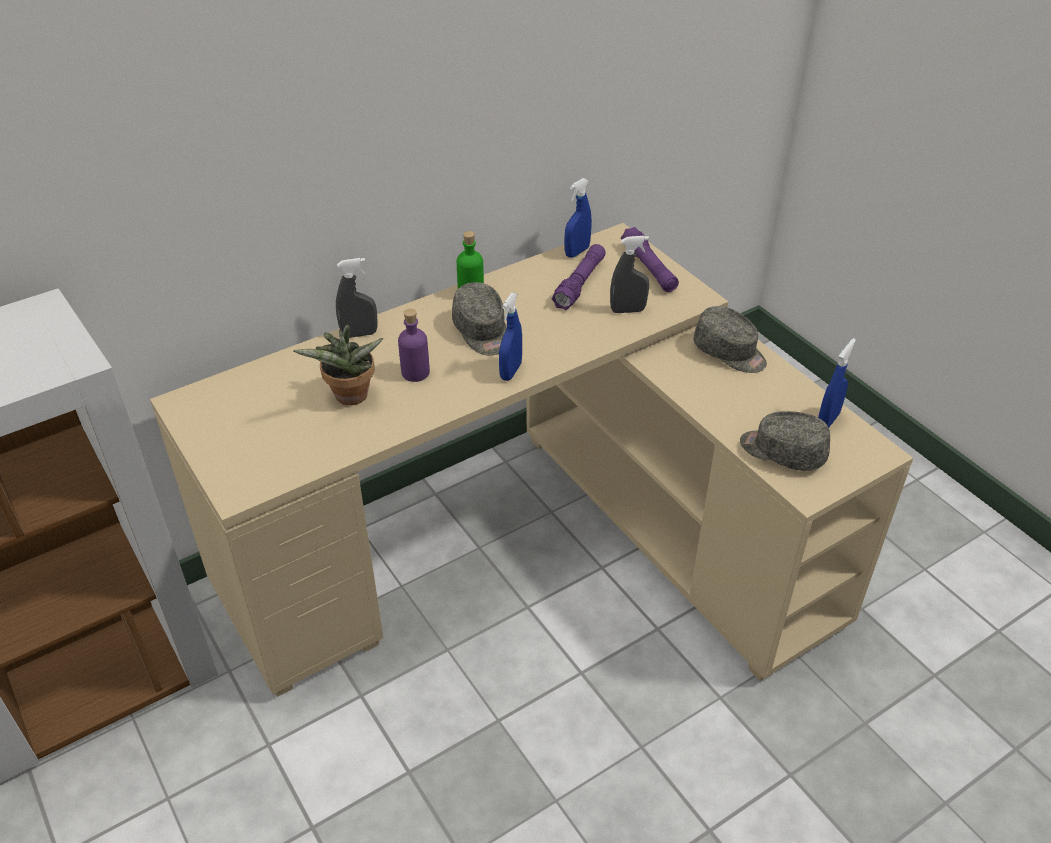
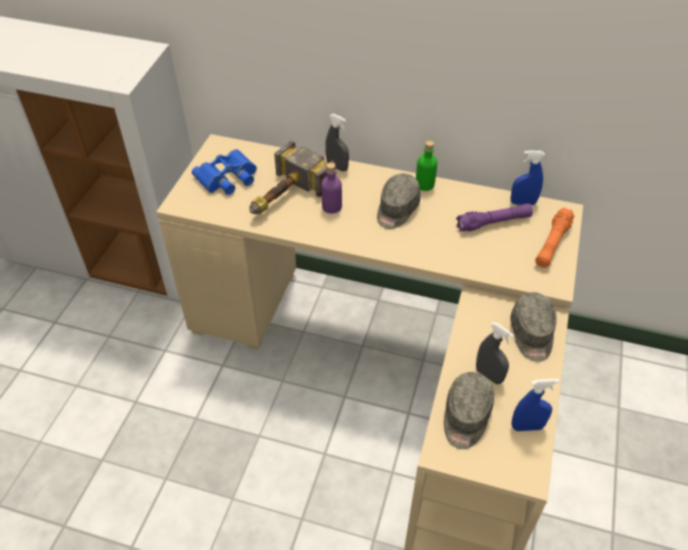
camera: 50 degrees right, 5 degrees up
(254, 426) = (228, 178): none -> blue binoculars
(350, 399) = (284, 197): potted plant -> hammer
(510, 371) = (377, 242): blue spray bottle -> none
(627, 310) = (497, 259): grey spray bottle -> grey spray bottle (489, 375)
(649, 268) = (552, 244): purple flashlight -> orange flashlight
(782, 452) = (466, 417): grey cap -> grey cap turned 150 degrees counterclockwise

